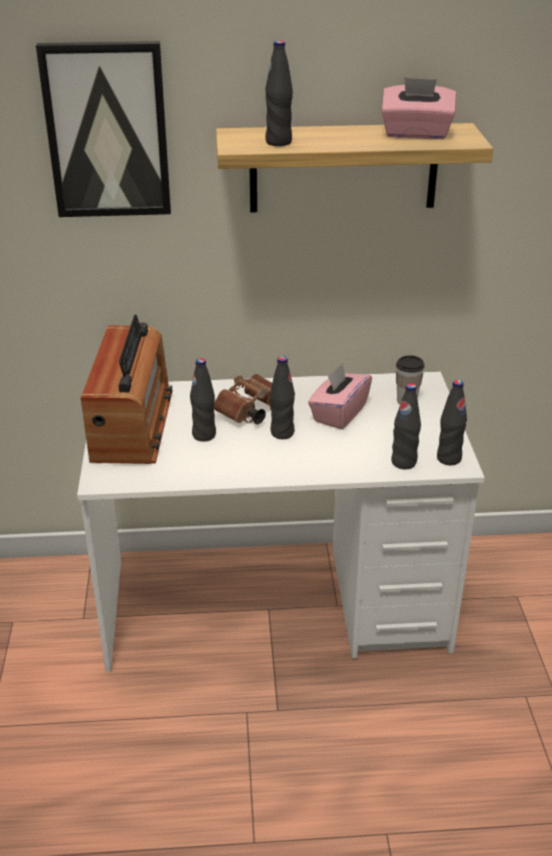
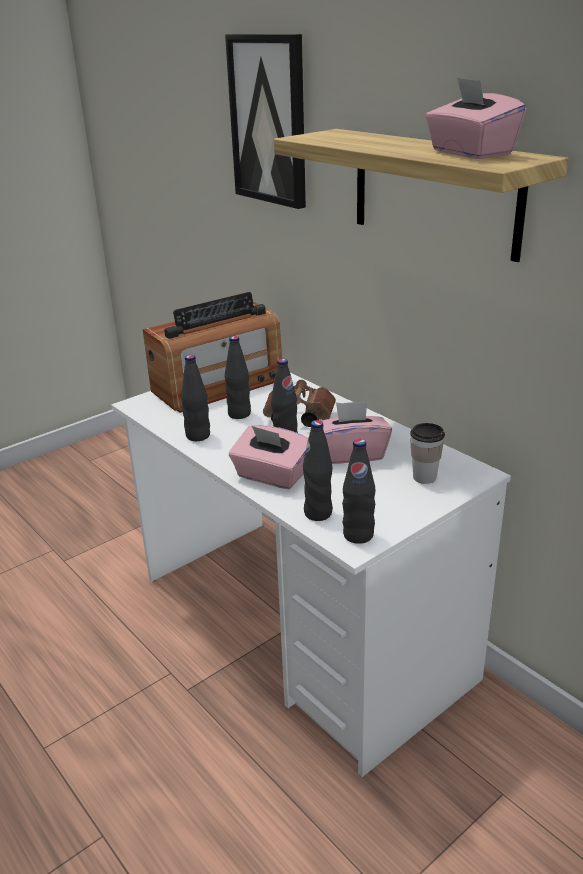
camera: 55 degrees right, 5 degrees down
(278, 142) = (338, 139): black bottle -> black bottle (198, 436)
(327, 460) = (271, 476): none -> pink tissue box

